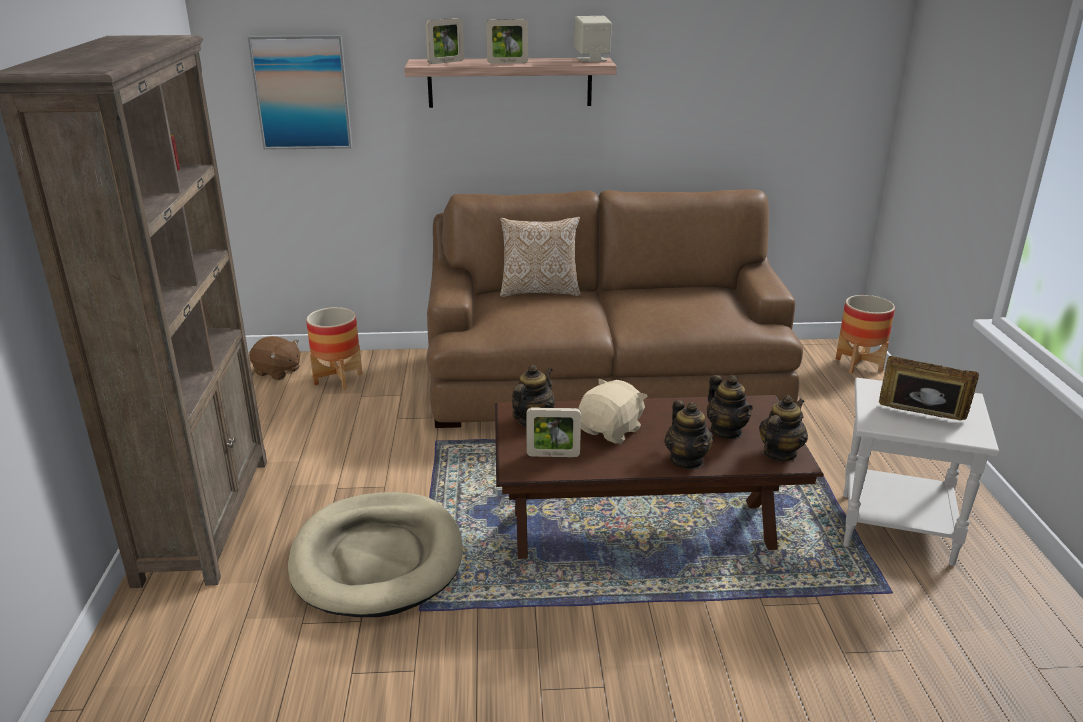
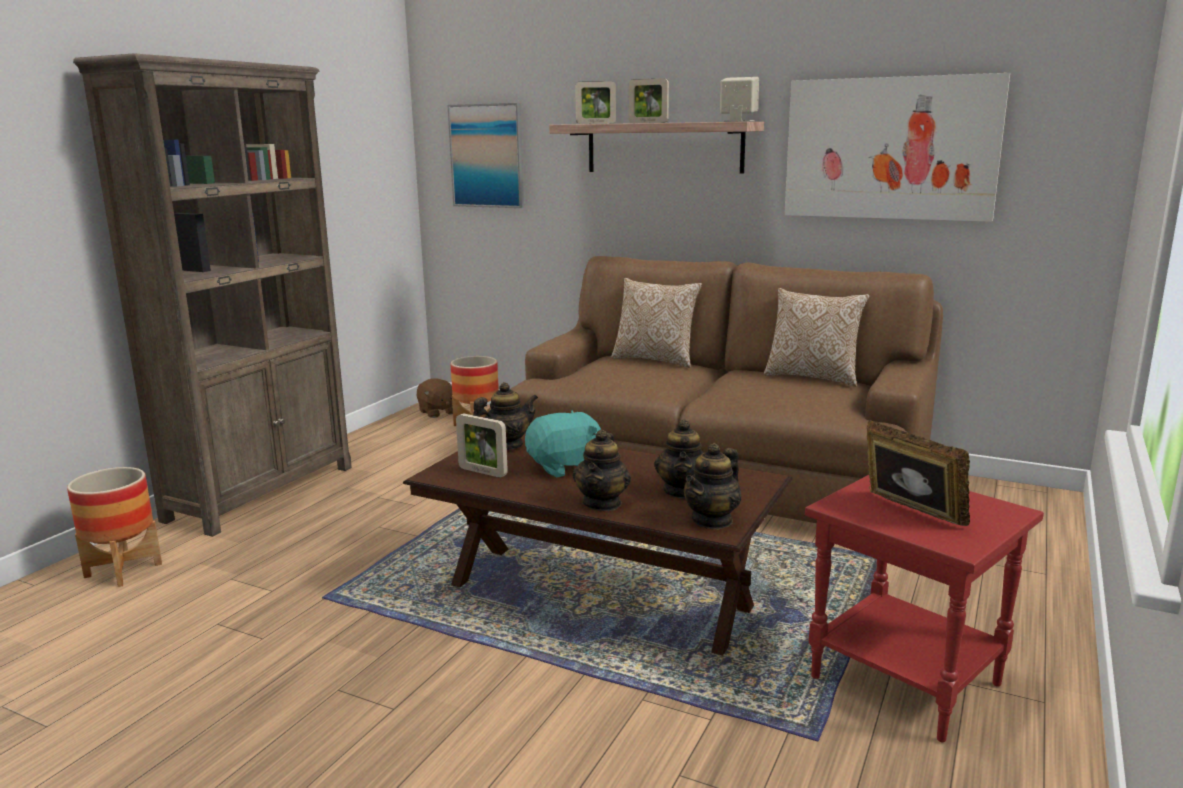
camera: 30 degrees right, 10 degrees down
(377, 559) = (341, 552): beige dog bed -> none
(611, 431) = (565, 467): beige plush toy -> turquoise plush toy
(685, 288) = (813, 377): none -> pillow
(720, 81) = (890, 148): none -> picture
(779, 453) = (712, 520): teapot -> teapot turned 150 degrees clockwise
(859, 365) = (1054, 517): planter -> planter (123, 570)
(894, 529) = (902, 681): white side table -> red side table

